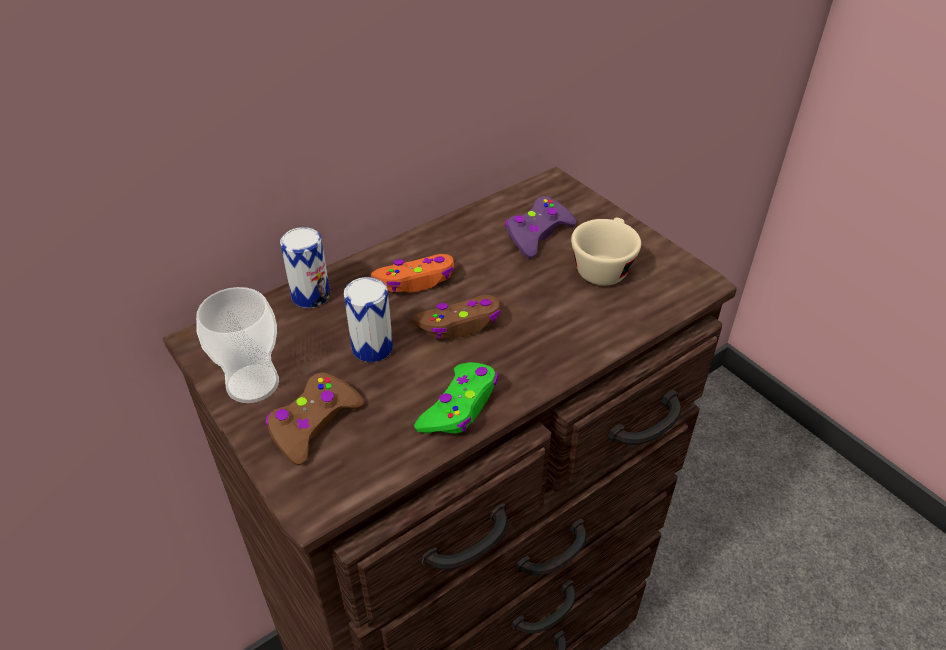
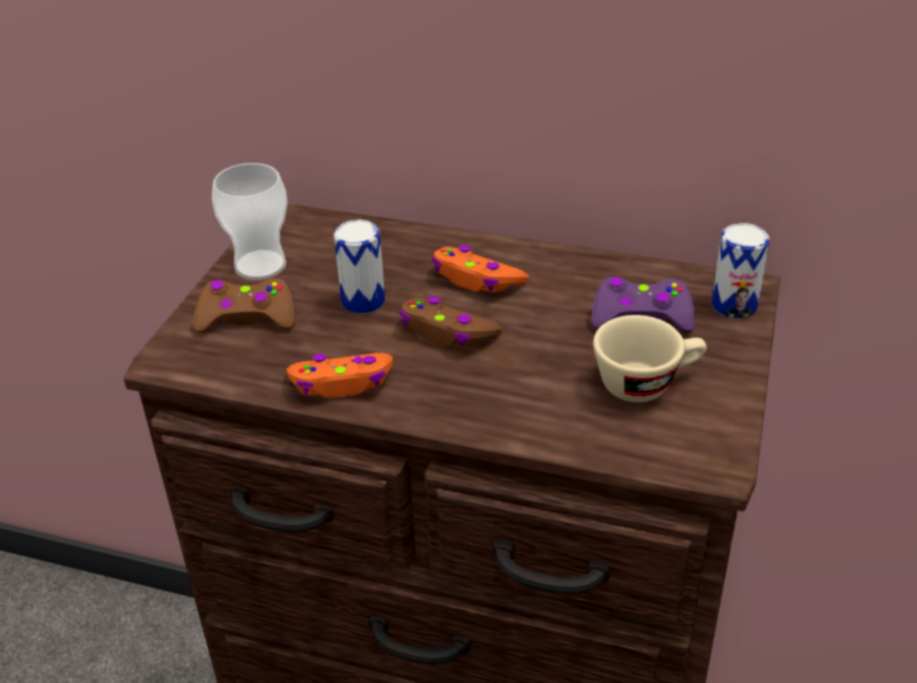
camera: 55 degrees right, 5 degrees down
(311, 295) = (390, 237): can -> can (734, 305)
(459, 407) = (342, 383): green game controller -> orange game controller

